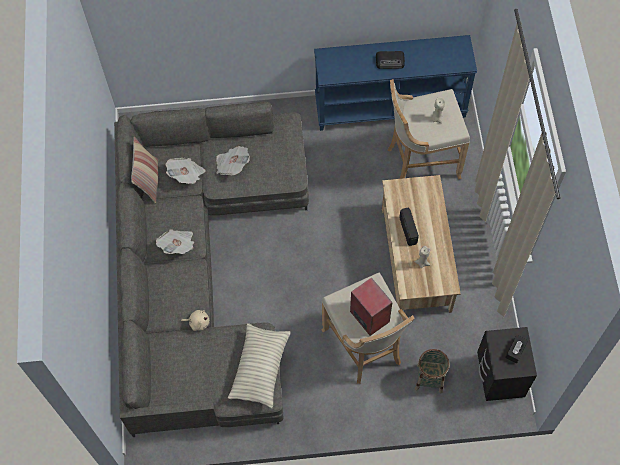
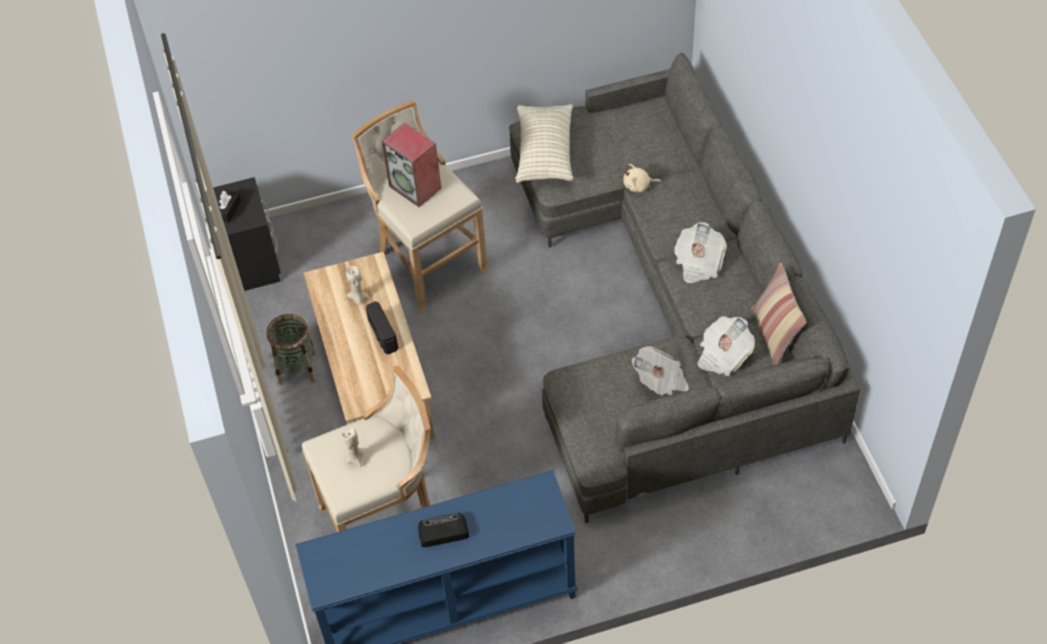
camera: 170 degrees right, 10 degrees down
(429, 378) = (340, 244): basket -> basket (297, 368)

